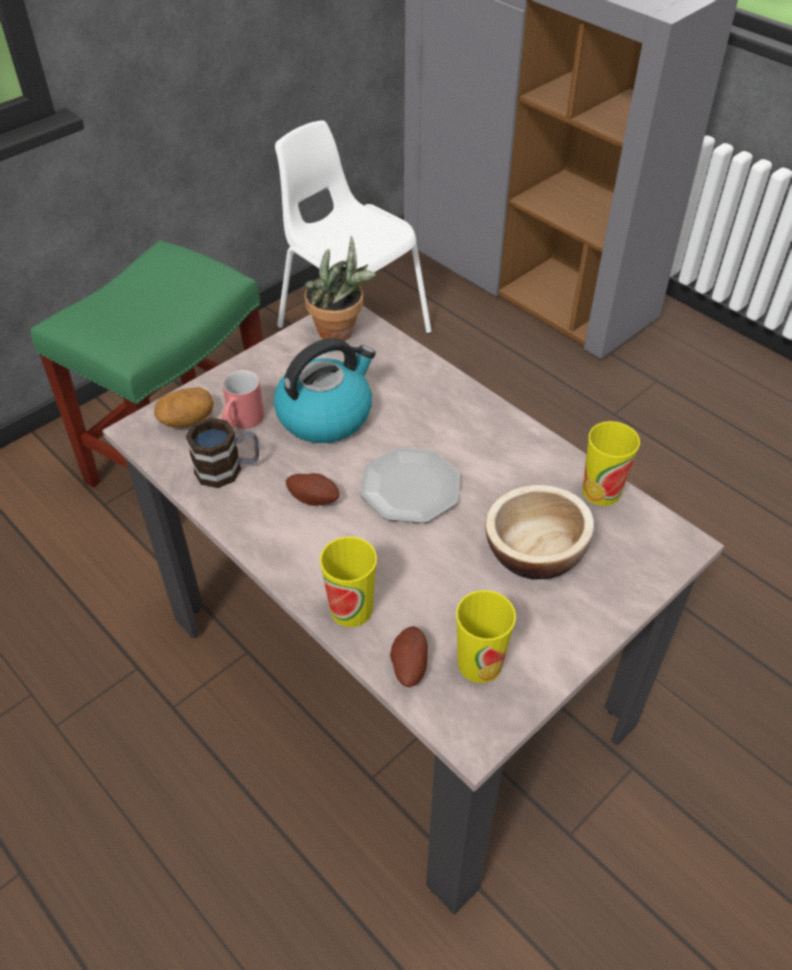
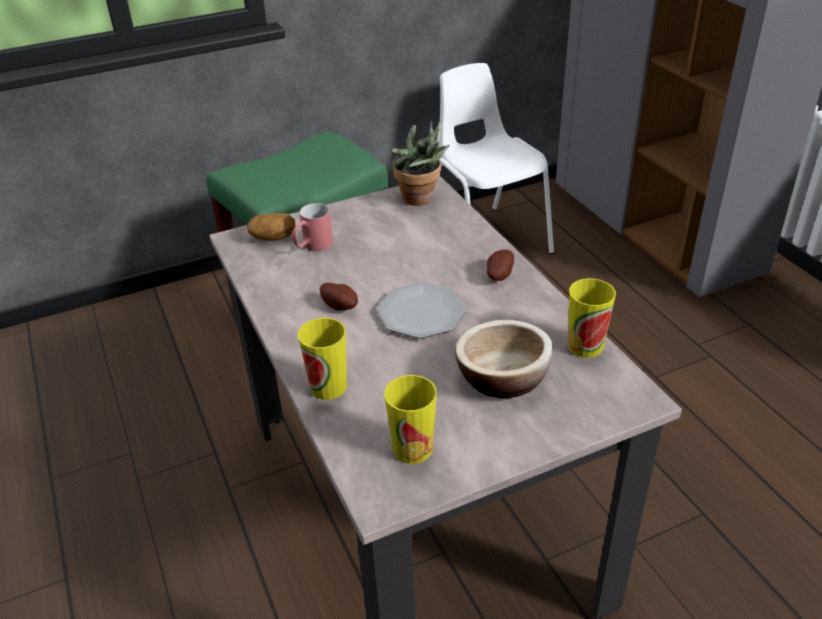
camera: 20 degrees right, 10 degrees down
(228, 469) = (285, 275): mug -> none
(326, 415) = (380, 252): kettle -> none
(408, 666) = (352, 437): potato -> potato (498, 275)

